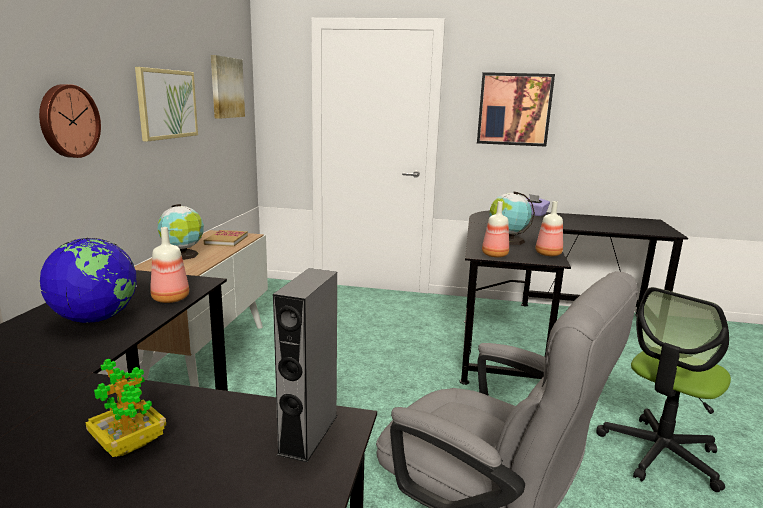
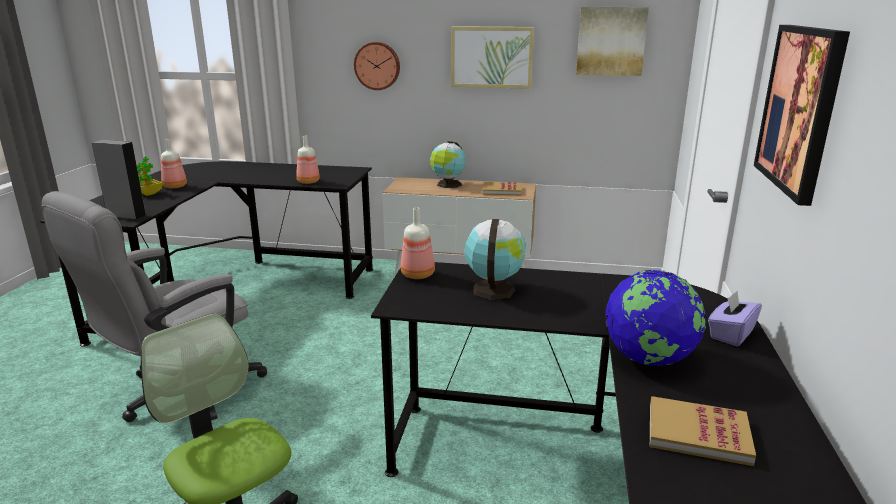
camera: 90 degrees right, 5 degrees up
(95, 319) = (282, 174): globe -> globe (649, 359)
(548, 254) = (426, 308): bottle -> bottle (174, 186)
(623, 226) = (698, 433): none -> book

